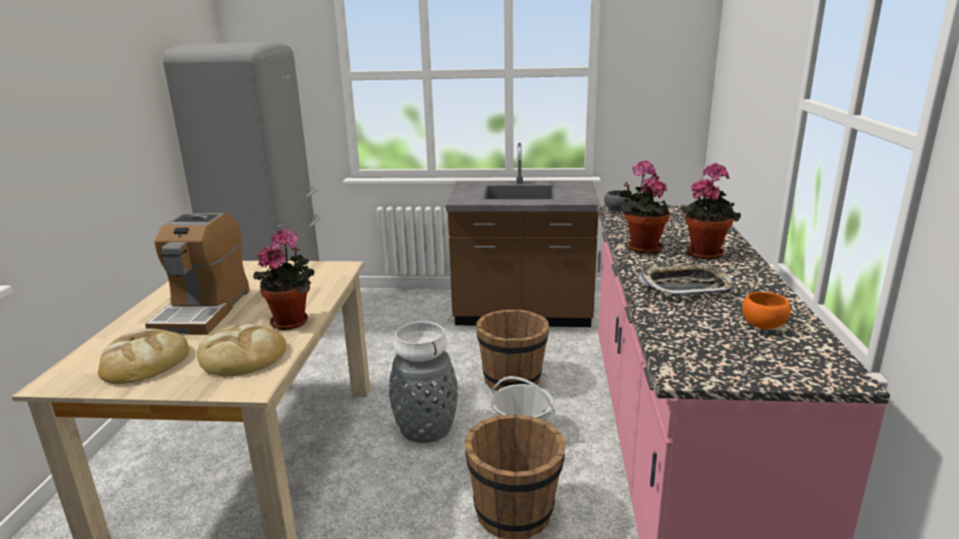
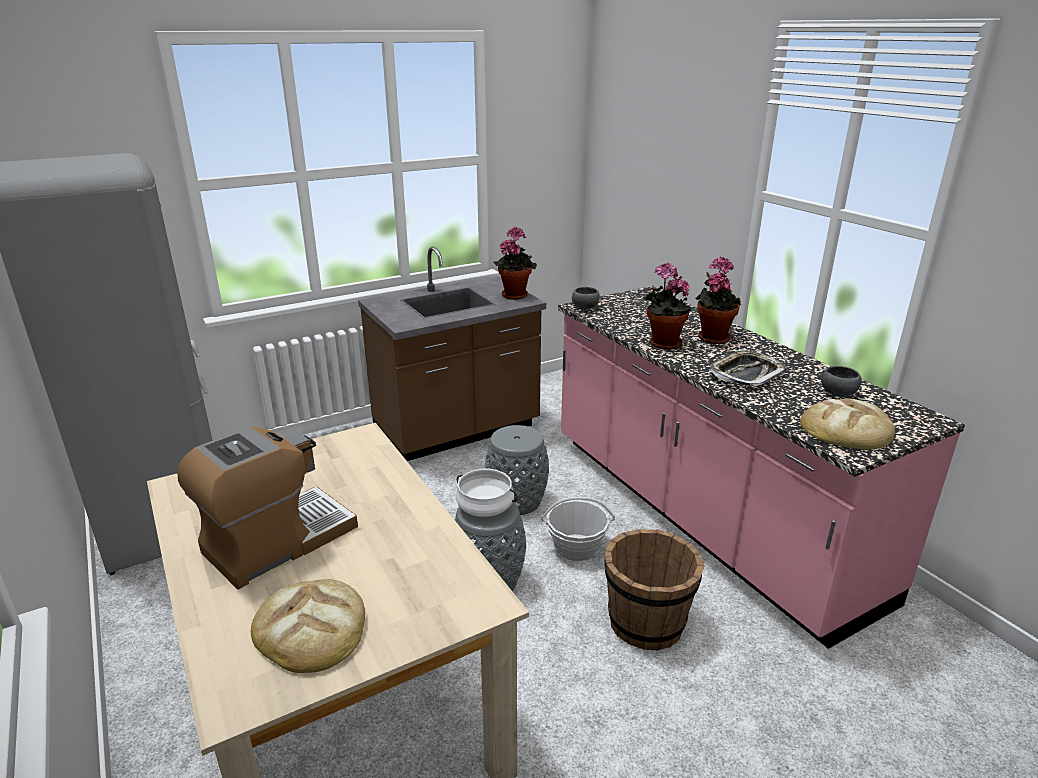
camera: 35 degrees left, 5 degrees up
(203, 310) = (278, 541): coffee machine -> coffee machine turned 105 degrees counterclockwise
(241, 355) = (419, 575): bread -> bread (846, 429)
(292, 321) = (410, 516): potted plant -> potted plant (515, 294)
(512, 379) = (517, 501): brown bucket -> grey stool
(764, 325) = (838, 393): orange bowl -> grey bowl

